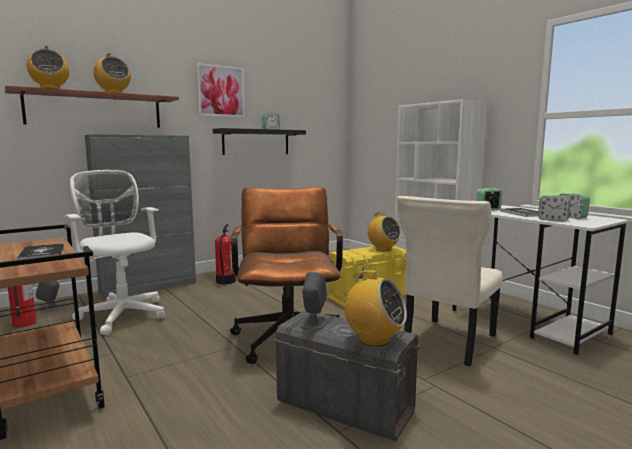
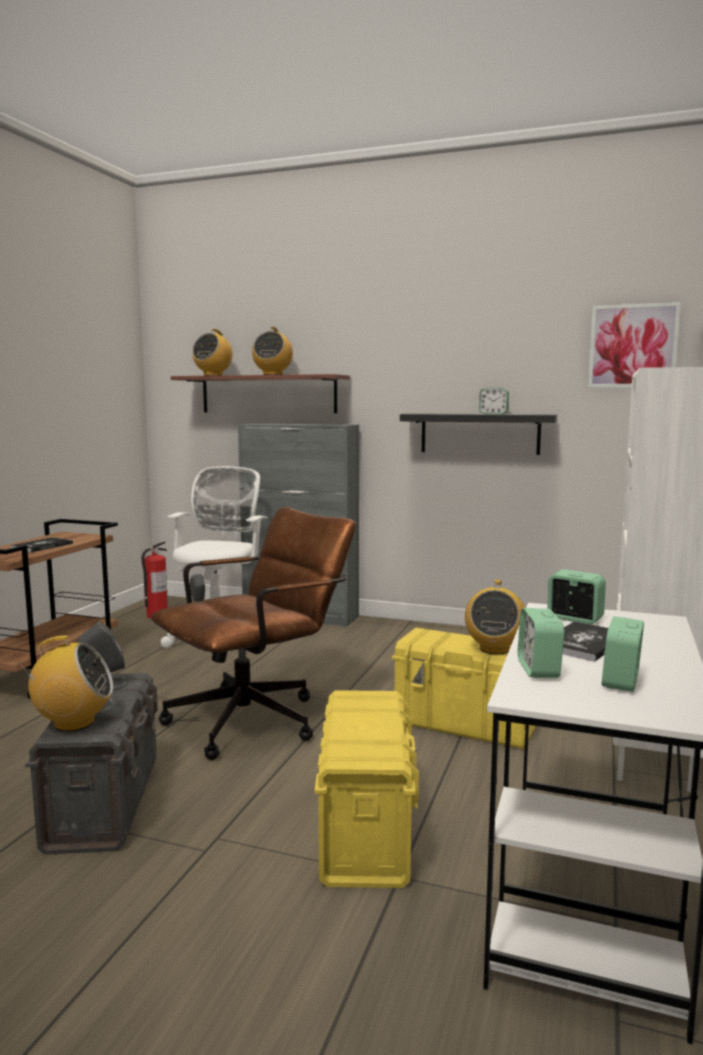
camera: 55 degrees right, 0 degrees up
(220, 91) = (424, 358): picture -> picture (632, 346)
(225, 281) = (375, 636): fire extinguisher -> none
(374, 340) = (73, 723): radio -> radio turned 90 degrees counterclockwise
(447, 343) = (365, 830): beige chair -> yellow storage box

